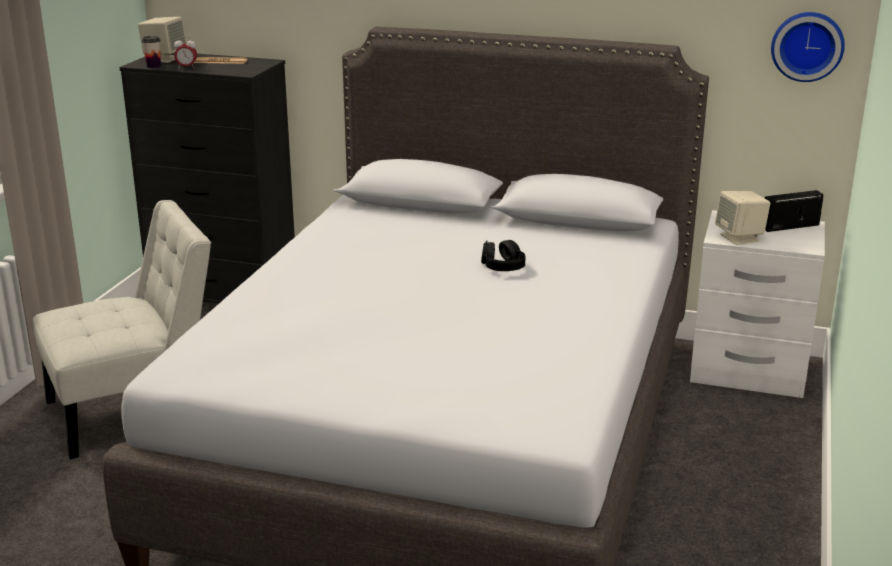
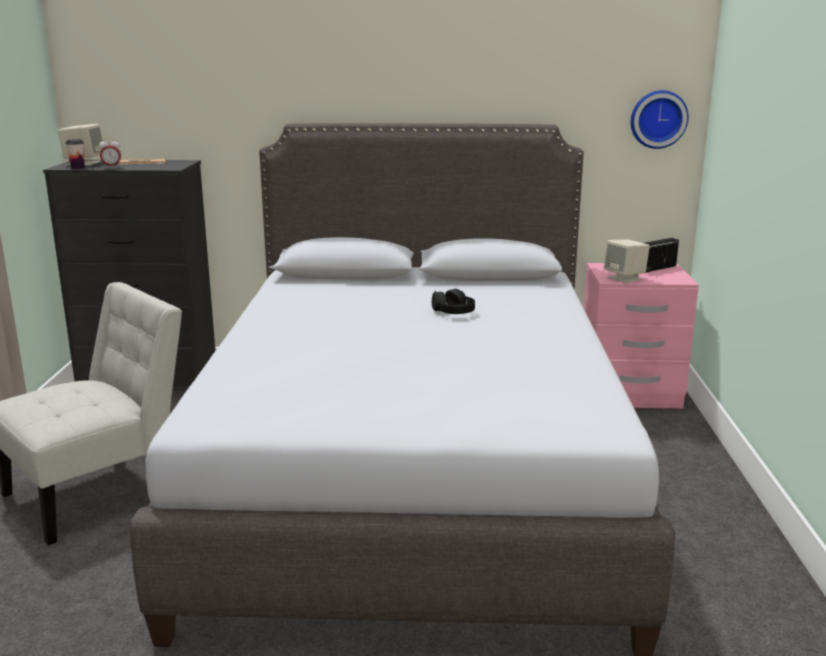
camera: 15 degrees left, 5 degrees down
(748, 371) = (629, 394): white nightstand -> pink nightstand

